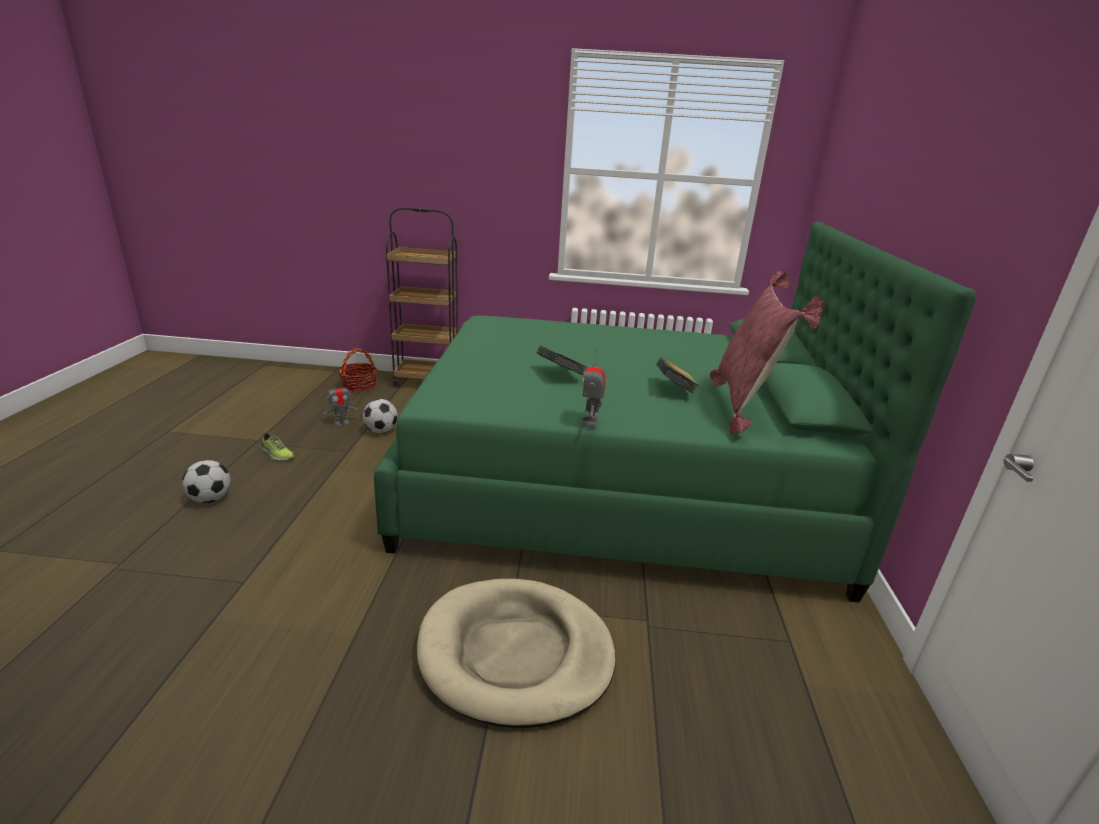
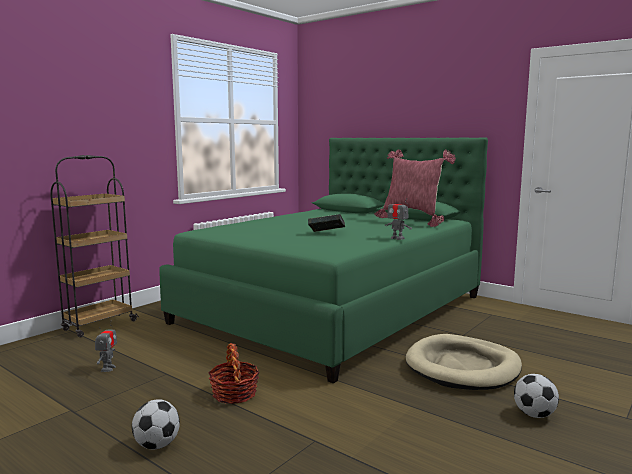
camera: 55 degrees left, 15 degrees down
(276, 454) = (118, 404): shoe -> none
(359, 386) = (45, 350): basket -> basket (234, 394)
(381, 431) = (153, 356): football -> football (534, 415)
(674, 390) = (375, 225): book -> none

